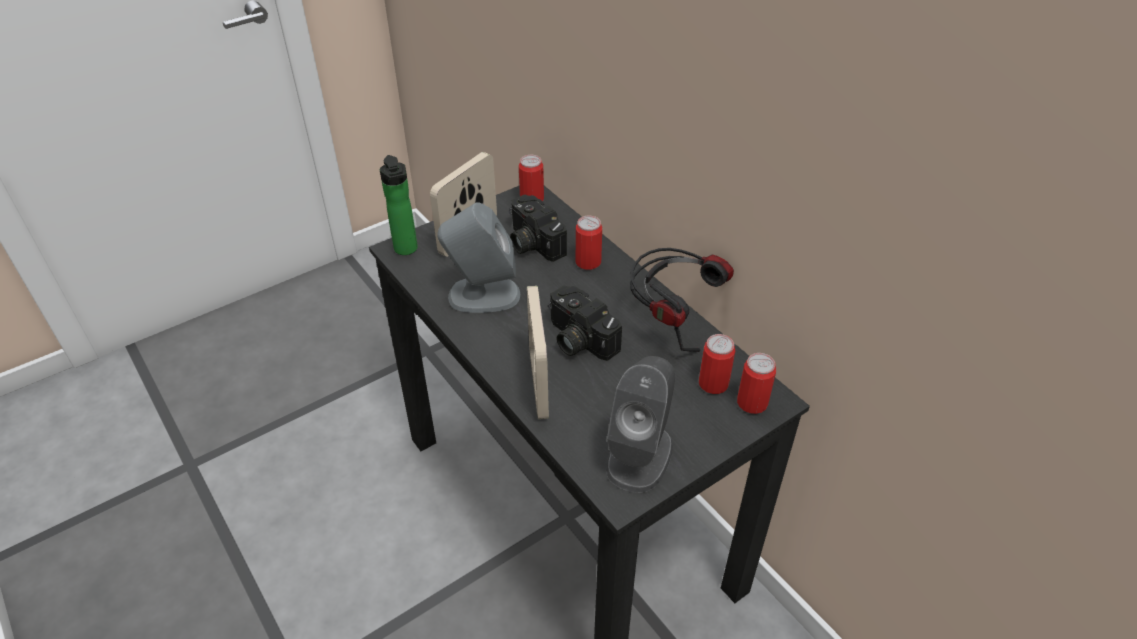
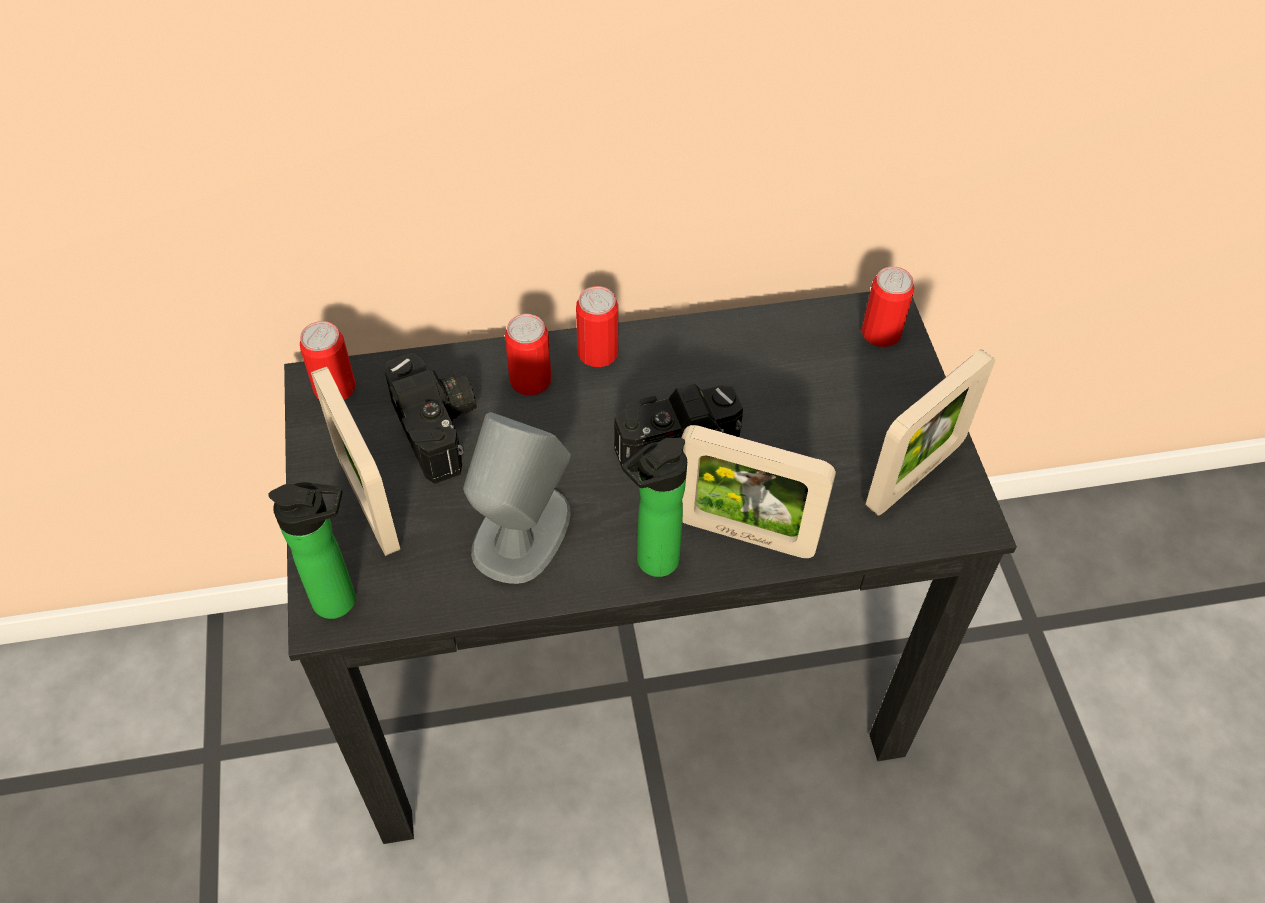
camera: 65 degrees left, 10 degrees up
(494, 352) = (652, 563): none -> bottle
(531, 243) = (440, 429): camera -> camera turned 105 degrees counterclockwise
(640, 455) = (914, 475): grey speaker -> picture frame
(672, 322) = (705, 343): headphones -> none
(713, 383) = (833, 353): can -> can (598, 353)

